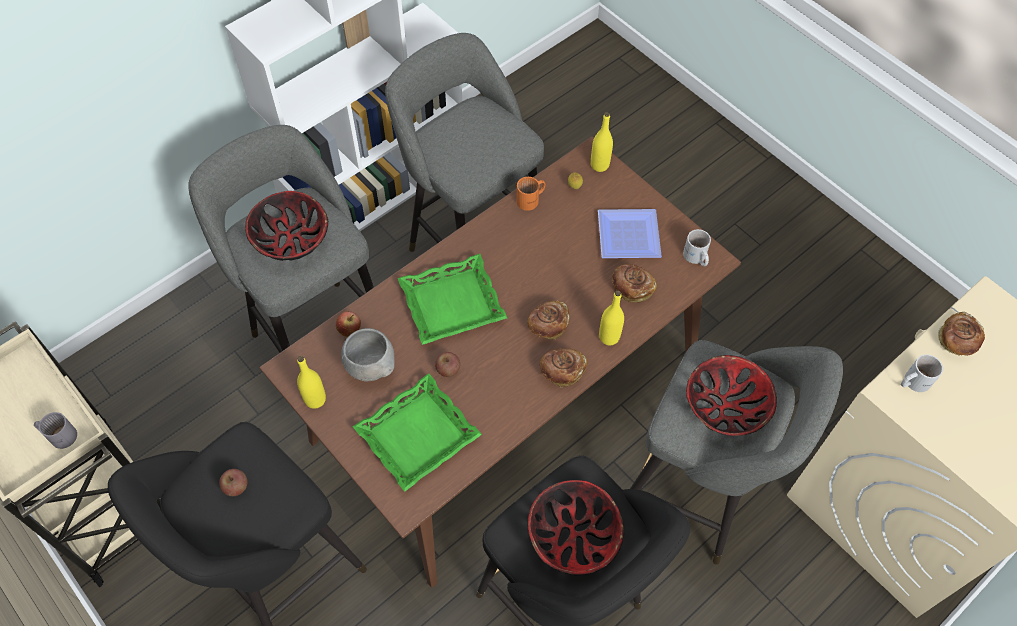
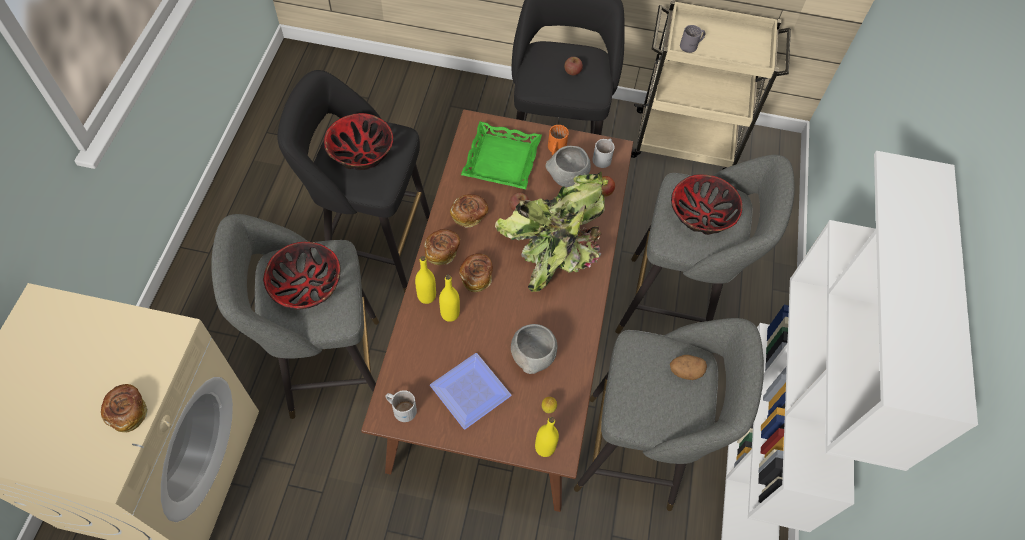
camera: 140 degrees right, 0 degrees up
(315, 399) = (581, 143): yellow bottle -> yellow bottle (450, 314)
(446, 137) = (685, 371): none -> potato
(452, 304) = (555, 250): green tray -> potted plant
(531, 200) = (572, 372): orange mug -> orange mug (555, 149)
(556, 229) = (532, 359): none -> grey bowl
(631, 288) = (436, 345): bread -> bread (469, 215)
(912, 381) = (158, 352): white mug -> white mug (604, 158)

